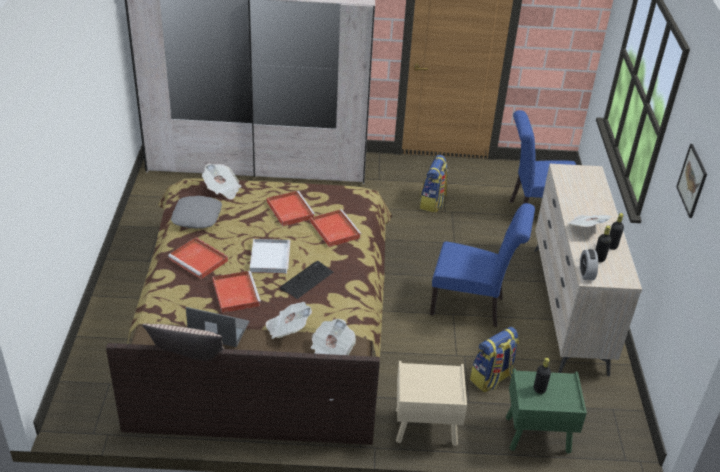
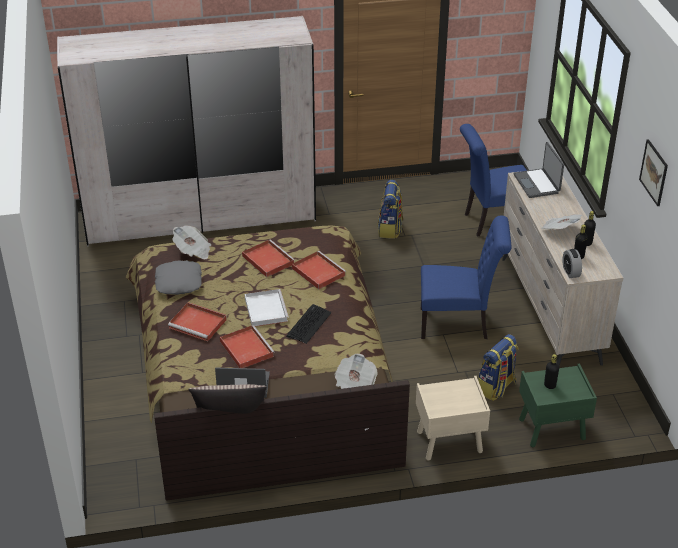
camera: 10 degrees left, 0 degrees up
(287, 329) = (307, 372): newspaper -> none
(576, 179) = (537, 184): none -> laptop

